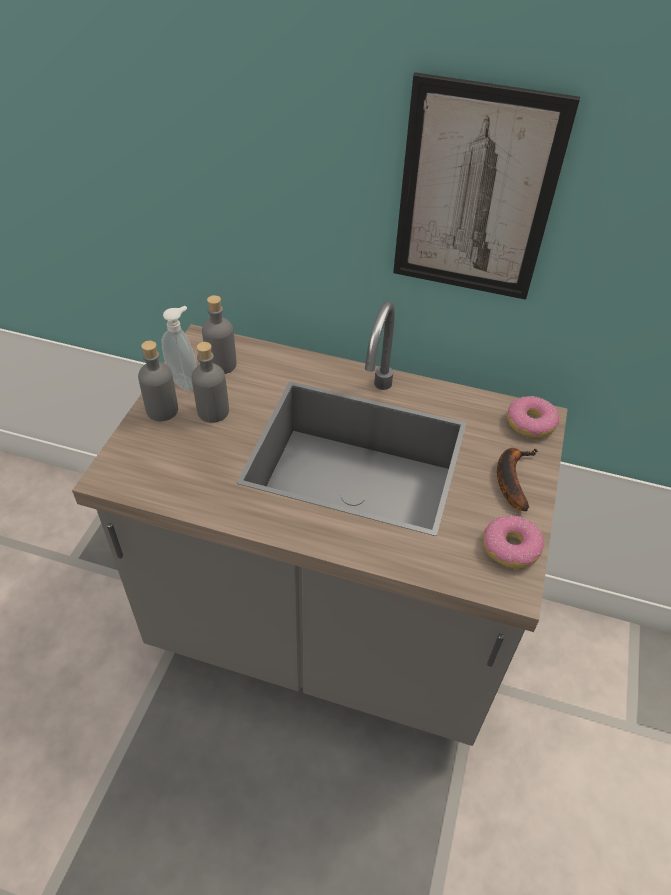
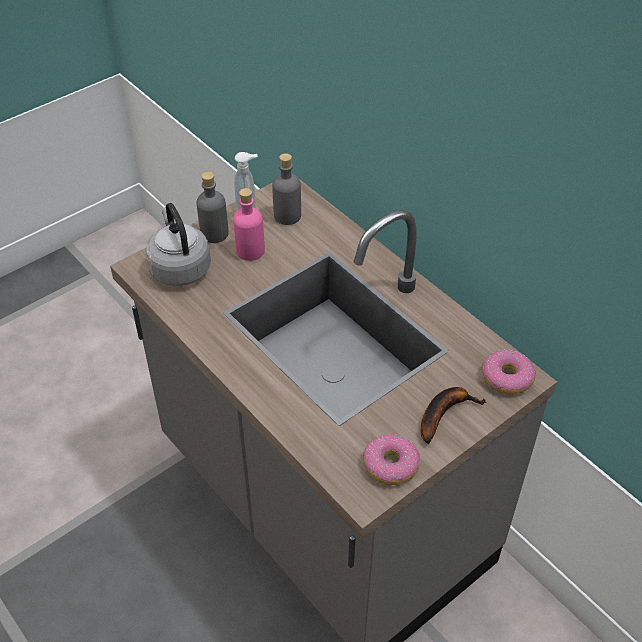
camera: 35 degrees right, 0 degrees up
(153, 459) = (179, 268): none -> grey kettle
(213, 411) = (250, 251): grey bottle -> pink bottle
(475, 194) = (496, 142): picture -> none

